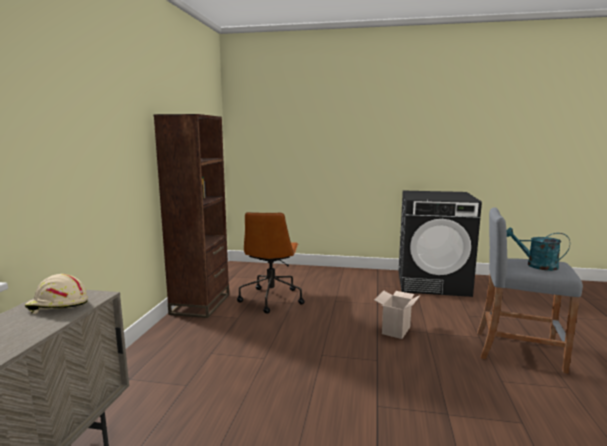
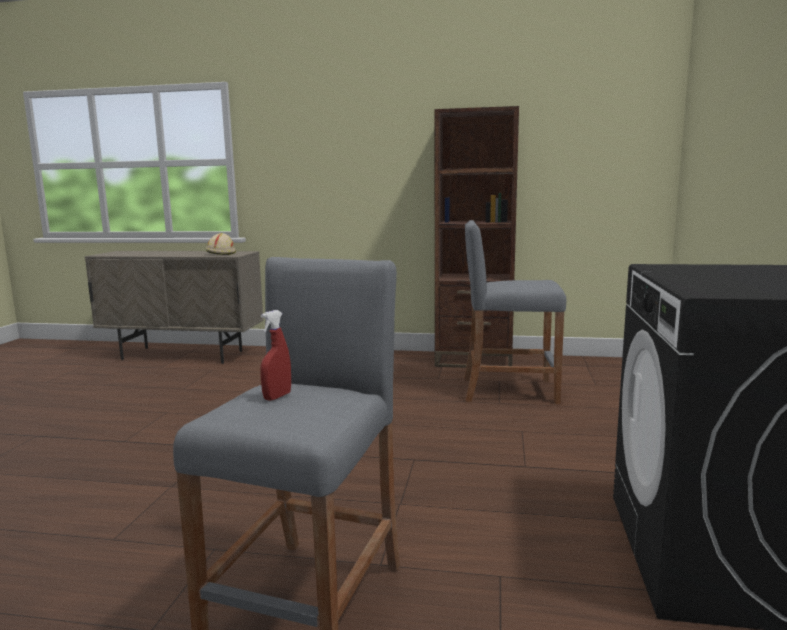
camera: 90 degrees right, 0 degrees up
(271, 299) = (508, 390): brown office chair -> grey stool
(395, 330) = (410, 474): cardboard box -> none
(536, 265) = (277, 396): turquoise watering can -> red spray bottle

